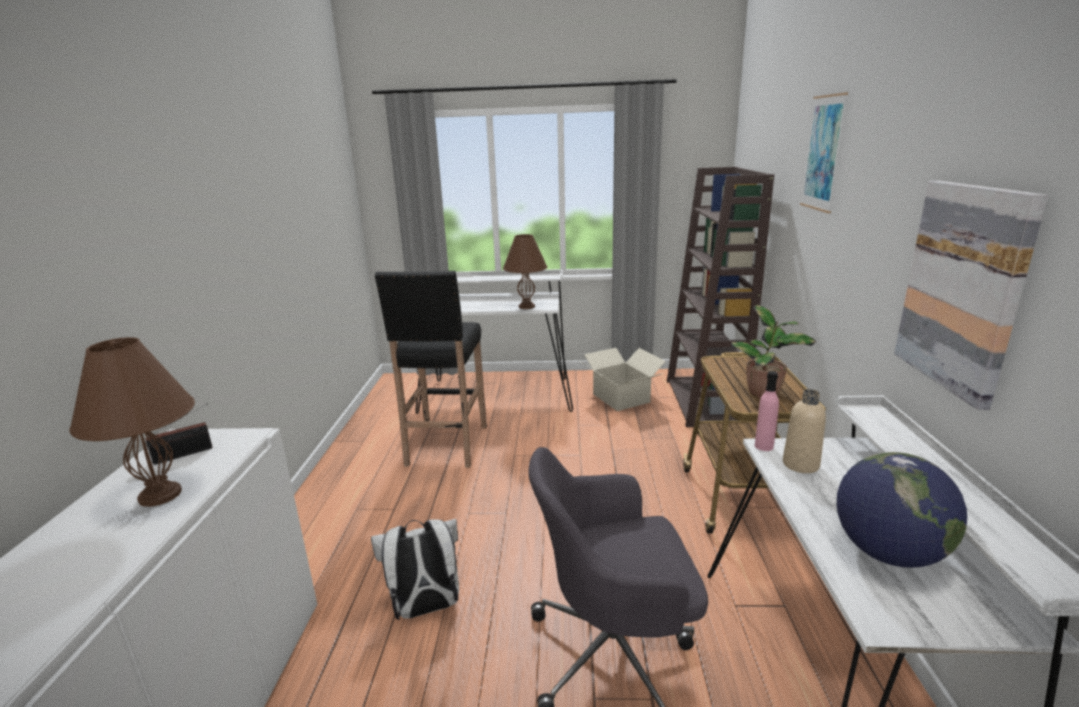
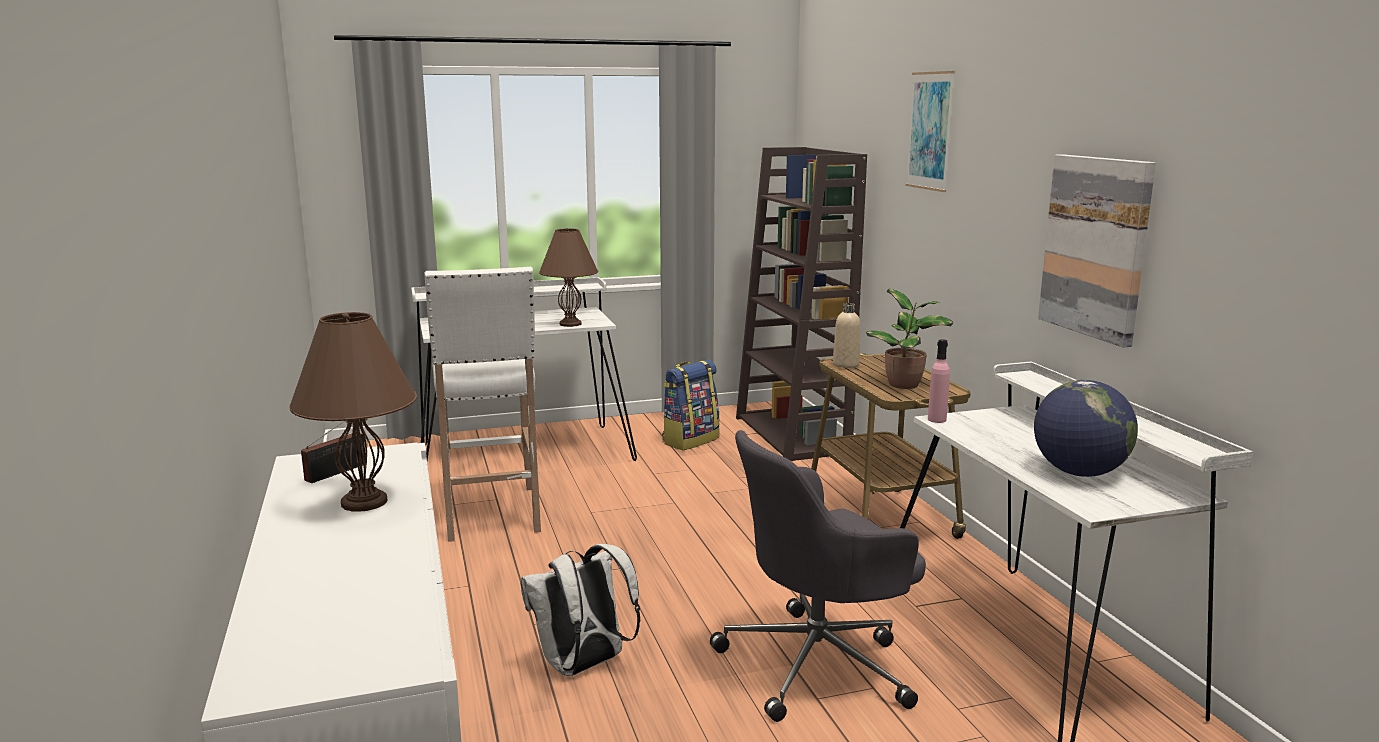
camera: 20 degrees left, 5 degrees down
(446, 446) = (491, 514): black stool -> white stool
(621, 398) = (690, 440): cardboard box -> backpack
(800, 464) = (977, 428): beige bottle -> beige bottle (846, 364)

